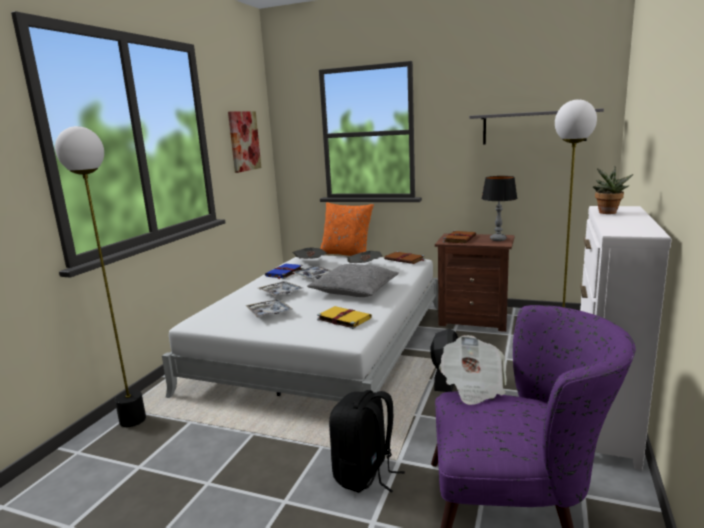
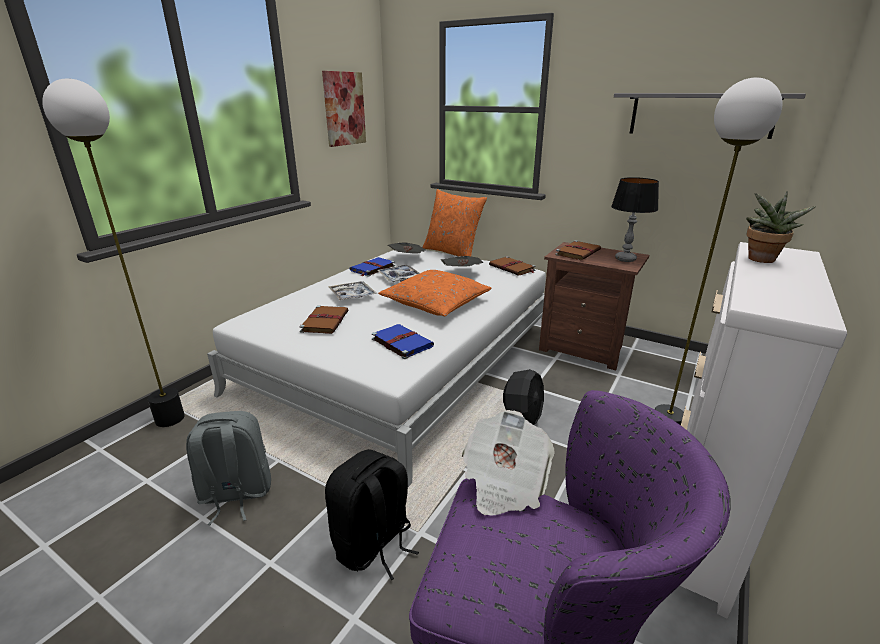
camera: 10 degrees right, 10 degrees up
(228, 462) = (235, 494): none -> grey backpack
(269, 312) = (325, 321): tray -> brown book
(343, 319) = (401, 342): yellow book -> blue book
(355, 290) = (436, 302): grey pillow -> orange pillow

